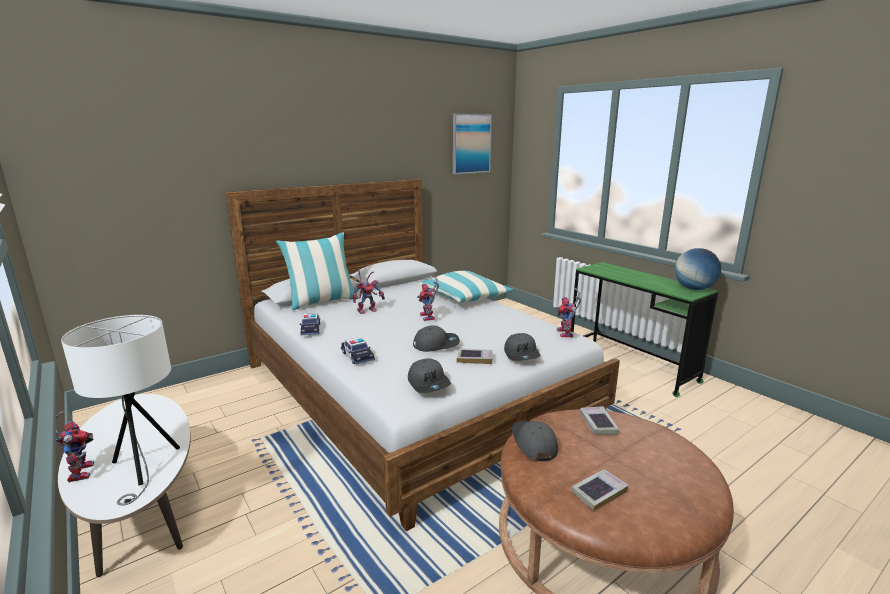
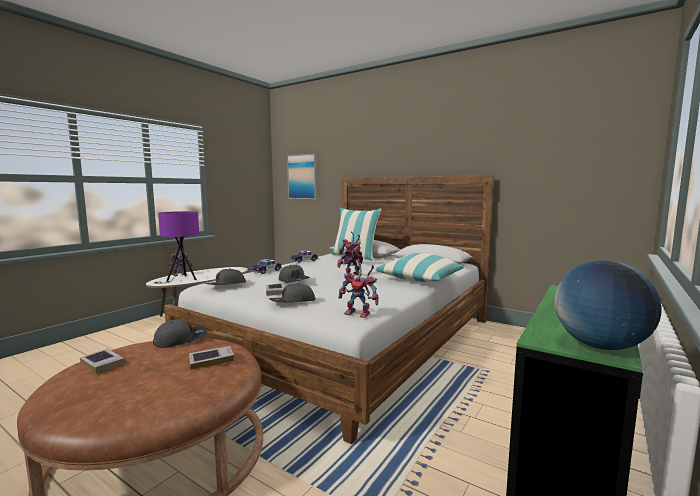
camera: 70 degrees right, 10 degrees down
(143, 468) = (181, 280): white table lamp -> purple table lamp
(471, 143) = (577, 137): picture -> picture (302, 176)
(567, 334) = (360, 314): toy robot -> toy robot turned 135 degrees counterclockwise

